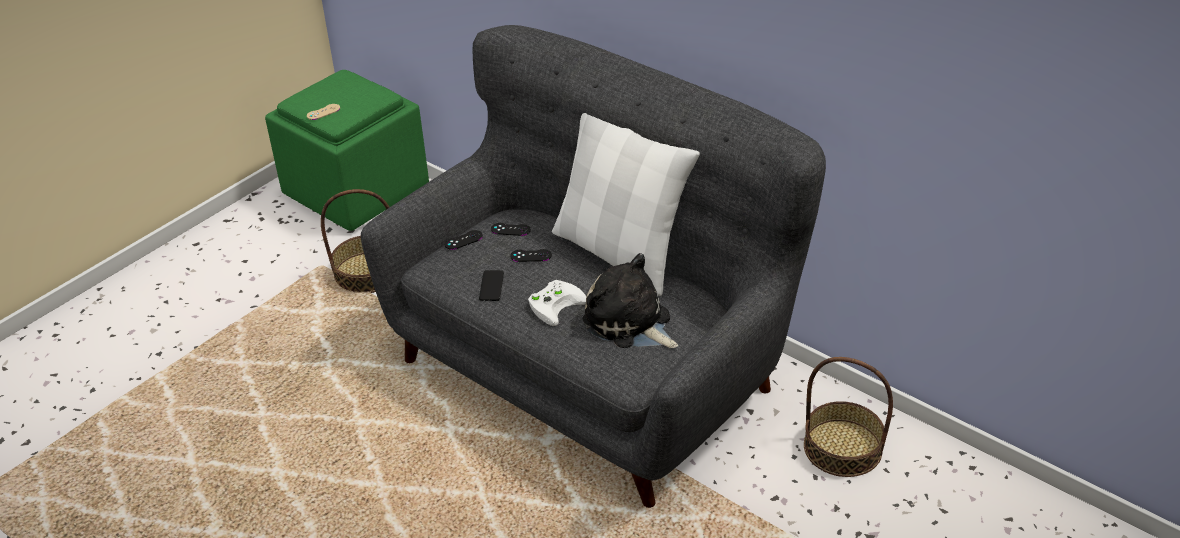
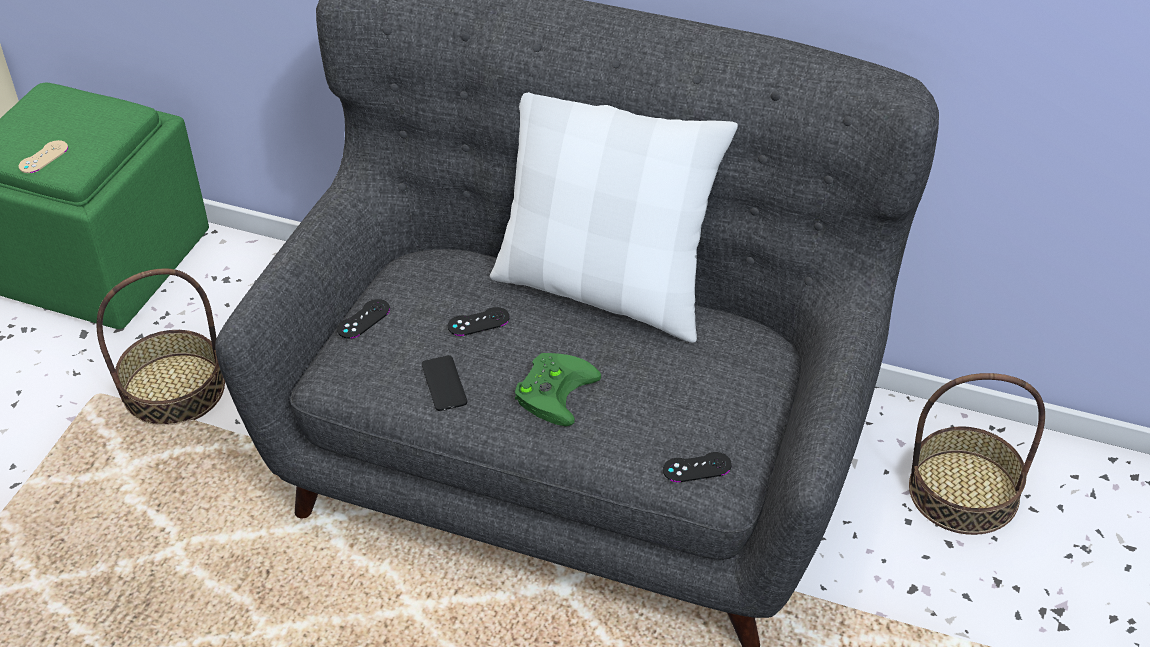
camera: 20 degrees left, 5 degrees up
(510, 229) = (426, 287): black game controller -> black game controller (697, 467)
(556, 303) = (554, 389): white game controller -> green game controller
(630, 324) = (675, 396): plush toy -> none

